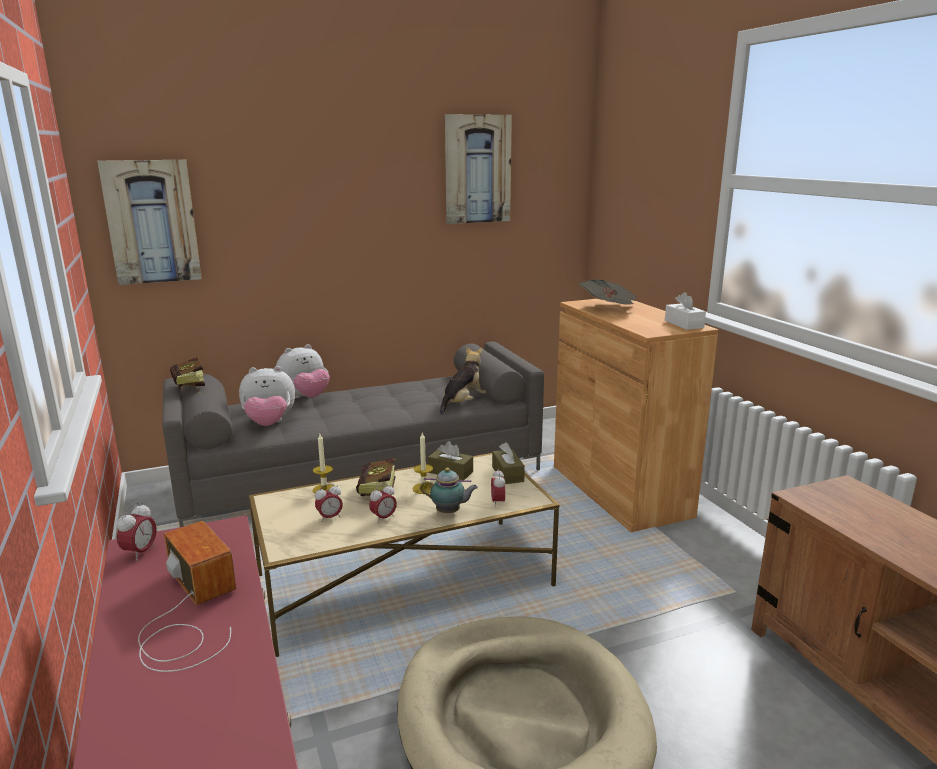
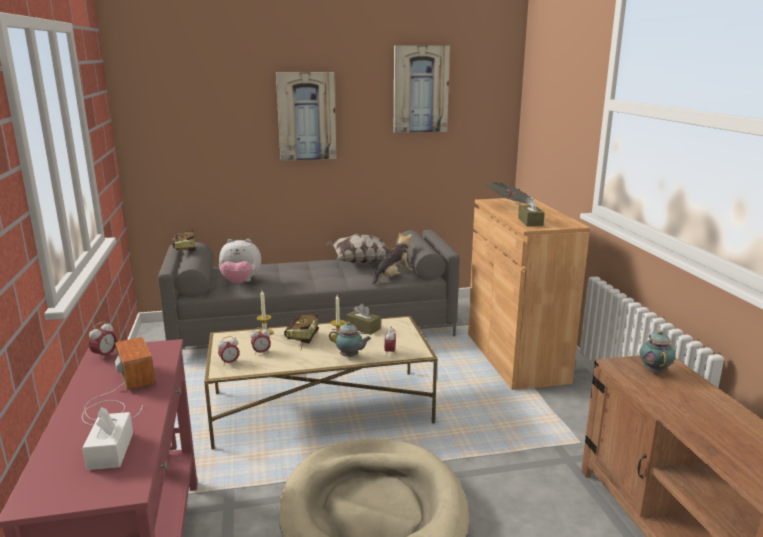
camera: 10 degrees right, 0 degrees up
(152, 222) = (165, 126): picture -> picture (306, 116)
(305, 398) = (274, 265): plush toy -> none
(383, 518) = (300, 356): alarm clock -> alarm clock (229, 363)
(413, 386) = (360, 261): none -> pillow
(507, 474) = (406, 333): brown tissue box -> brown tissue box (530, 222)
(684, 324) = (563, 222): white tissue box -> white tissue box (110, 451)
(847, 501) = (654, 371): none -> teapot

